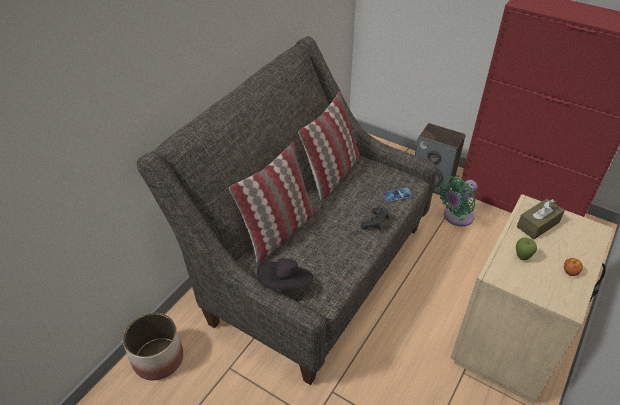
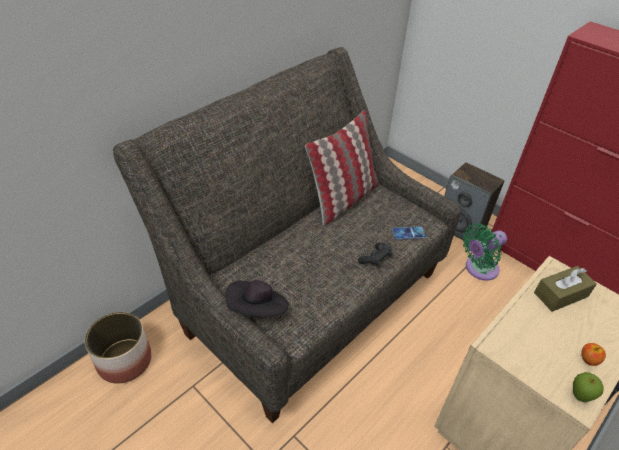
camera: 10 degrees right, 0 degrees up
(279, 232) = (268, 251): pillow -> none
(521, 258) = (531, 331): apple -> apple (579, 397)

